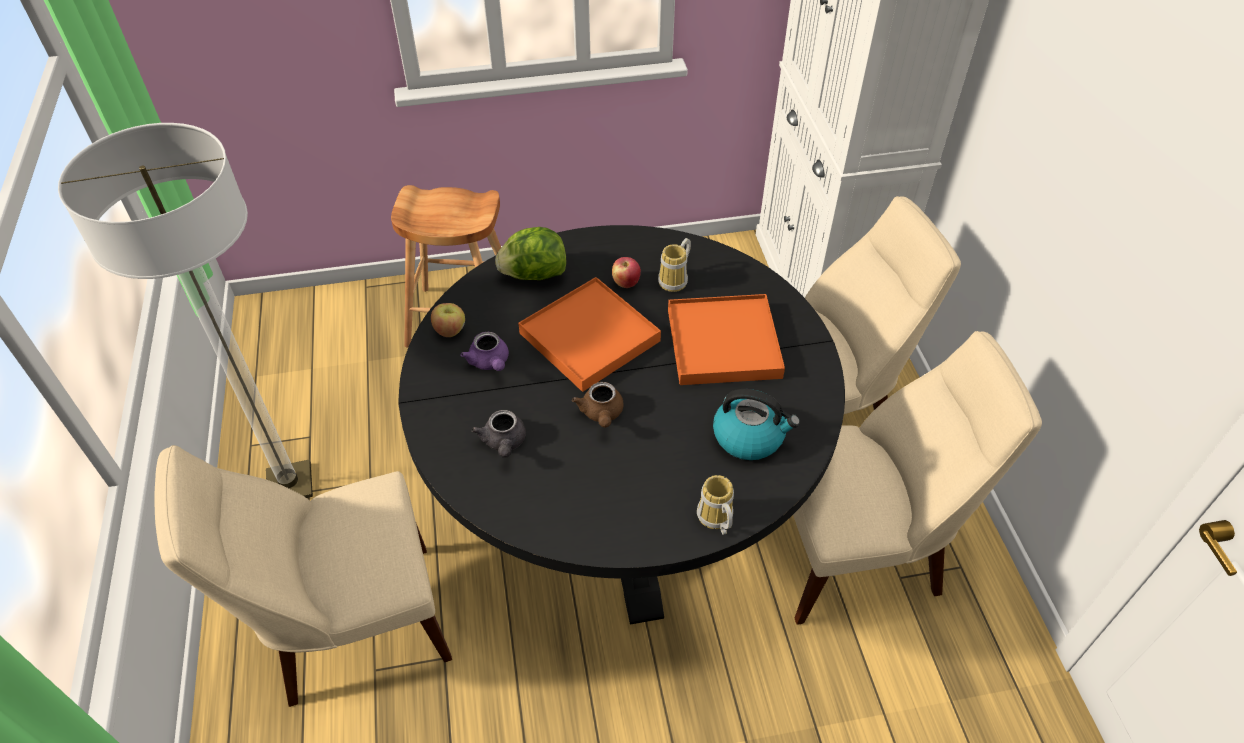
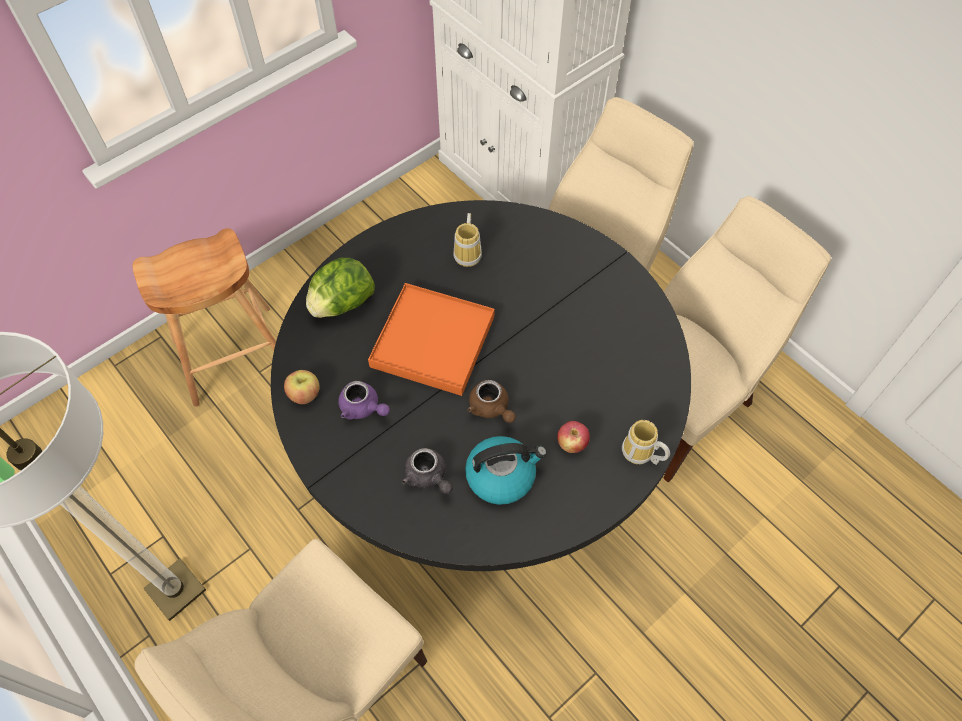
camera: 30 degrees left, 10 degrees up
(626, 283) = (428, 275): apple -> apple (571, 444)
(724, 343) = (546, 294): orange tray -> none
(749, 436) = (619, 368): kettle -> kettle (501, 475)

